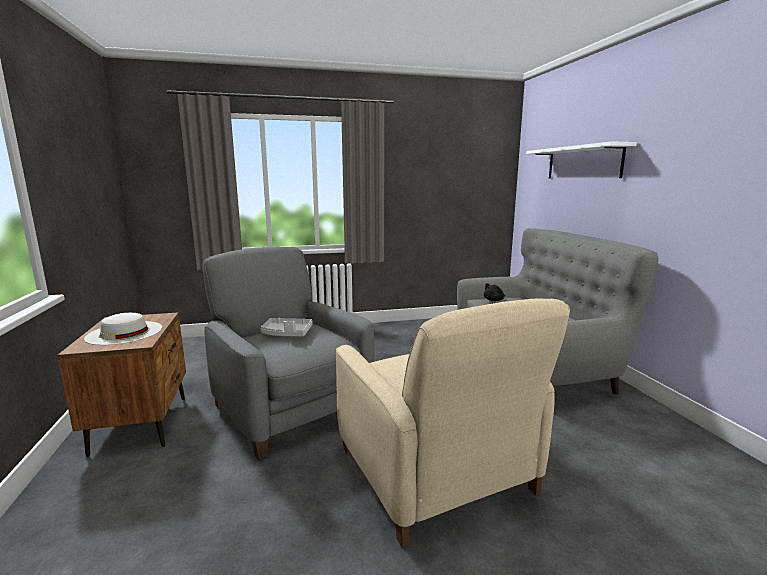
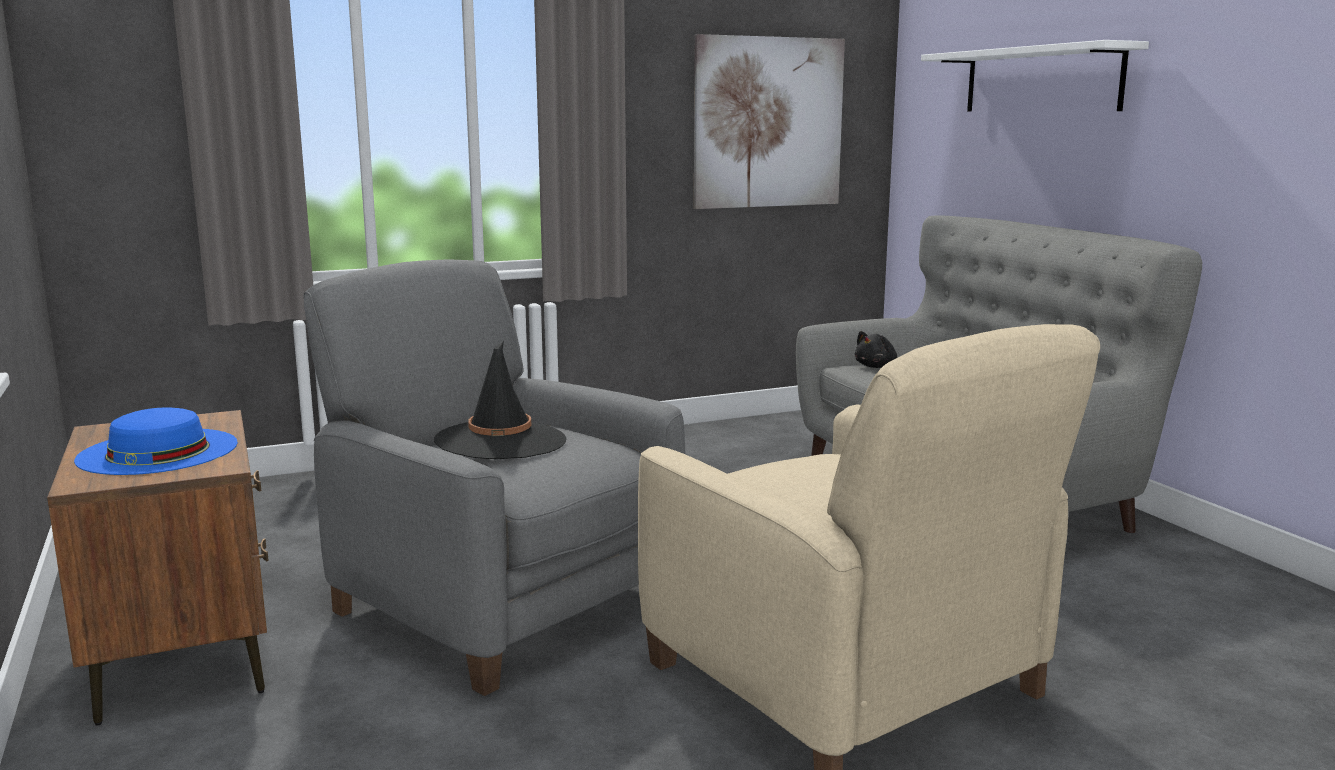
camera: 10 degrees left, 0 degrees up
(124, 332) = (158, 451): white hat -> blue hat
(287, 334) = (501, 441): grey tray -> black hat
(454, 183) = (768, 123): none -> picture

